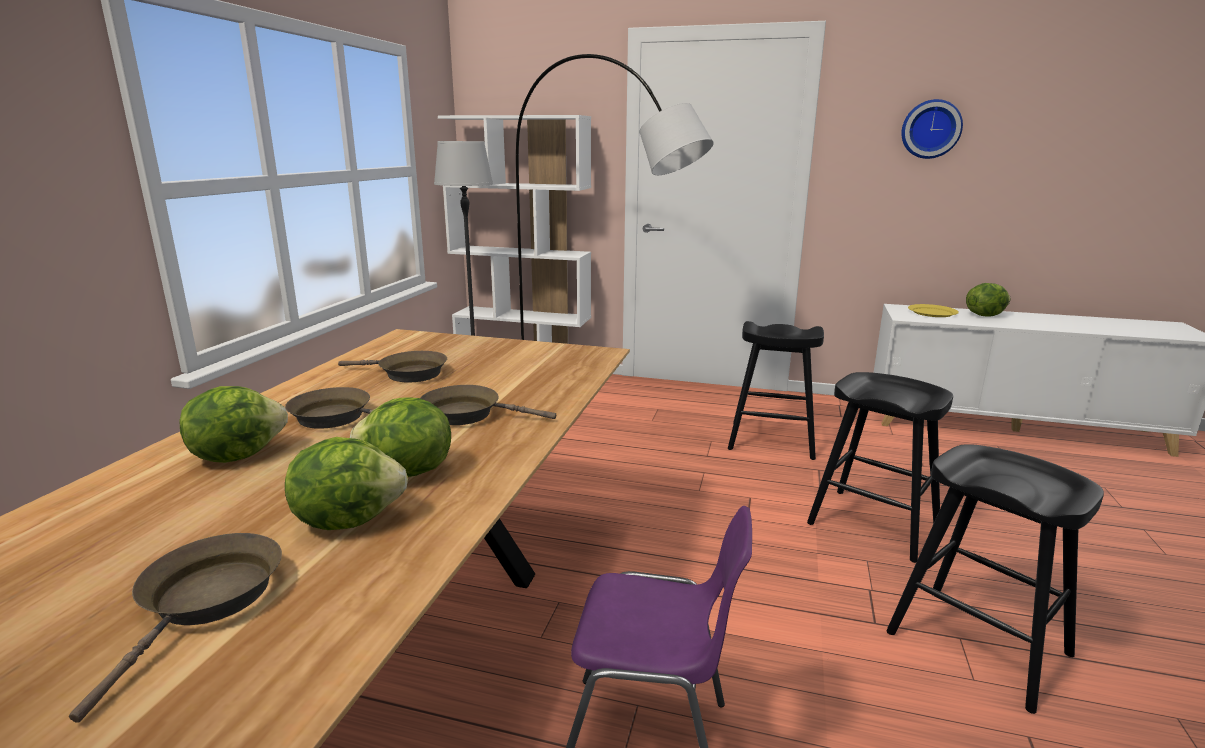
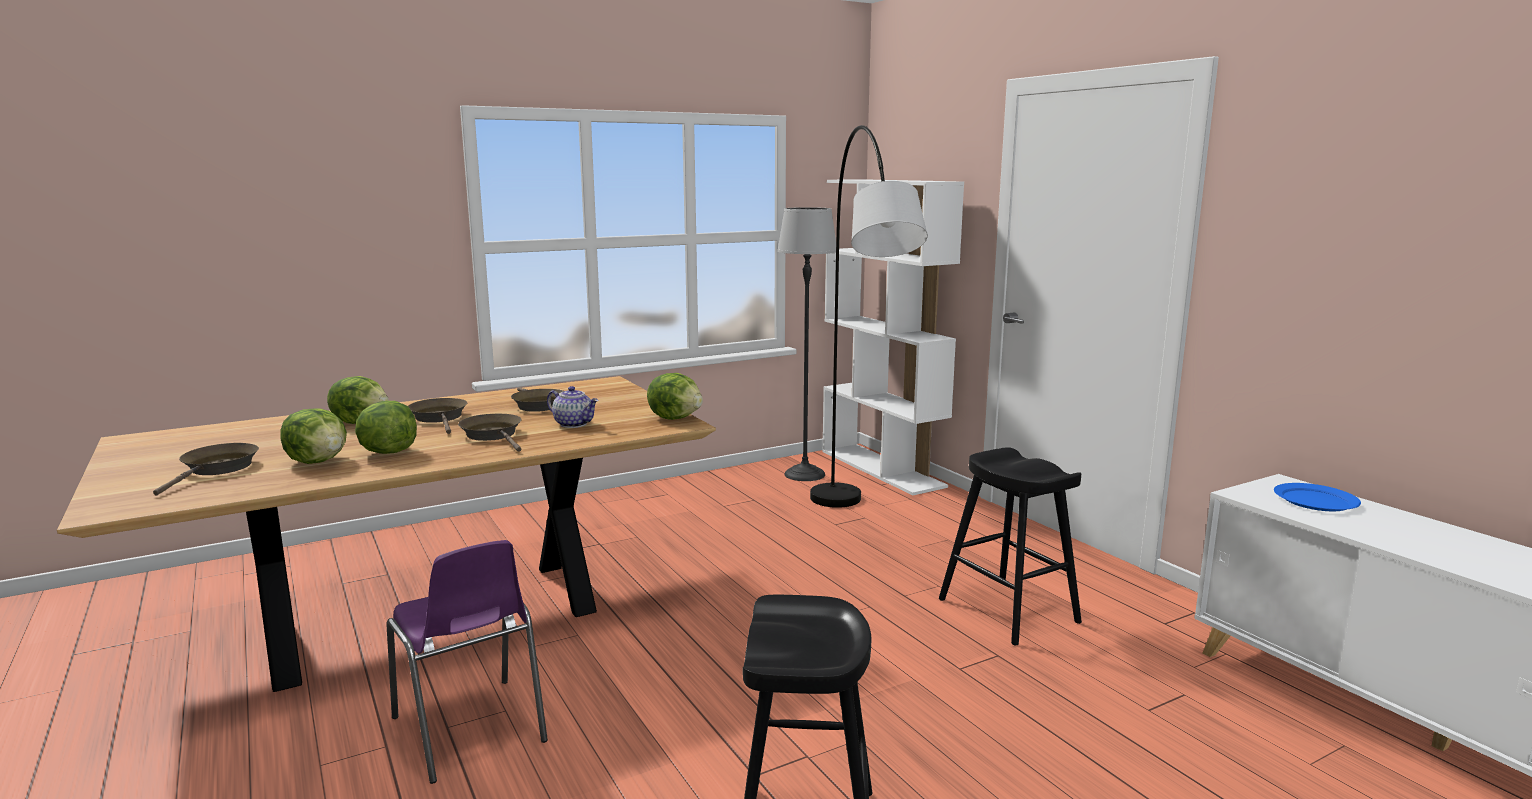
camera: 45 degrees right, 5 degrees down
(207, 601) = (217, 469): brown frying pan -> brown frying pan turned 45 degrees counterclockwise
(509, 379) = (574, 424): none -> teapot
(873, 524) = (939, 720): black stool -> none
(930, 129) = (1359, 210): wall clock -> none
(932, 313) = (1315, 501): yellow plate -> blue plate
(984, 315) = (1404, 525): lettuce -> lettuce (676, 418)

